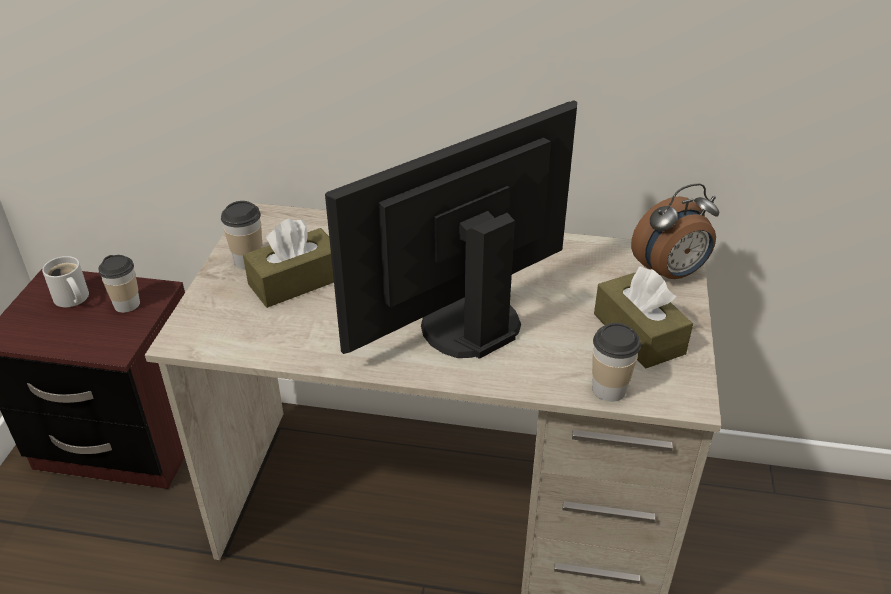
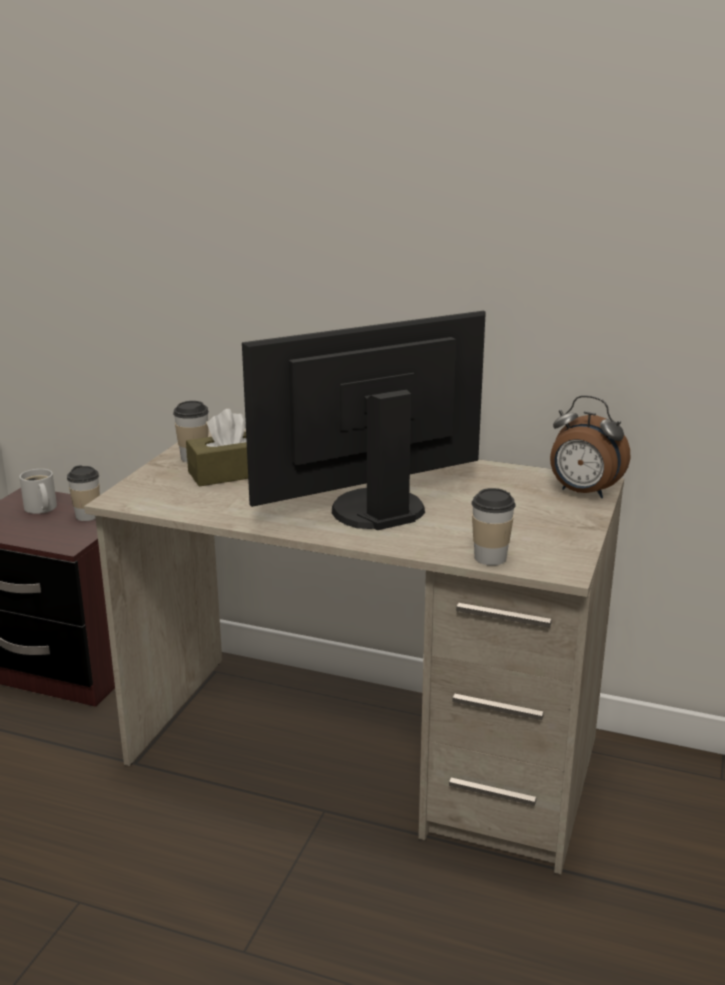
camera: 10 degrees right, 15 degrees down
(638, 333) = (534, 527): brown tissue box -> none
(670, 274) = (583, 493): alarm clock -> alarm clock turned 45 degrees clockwise

